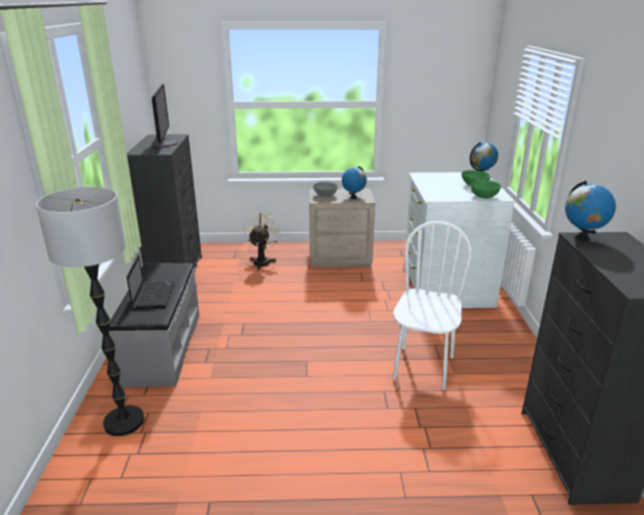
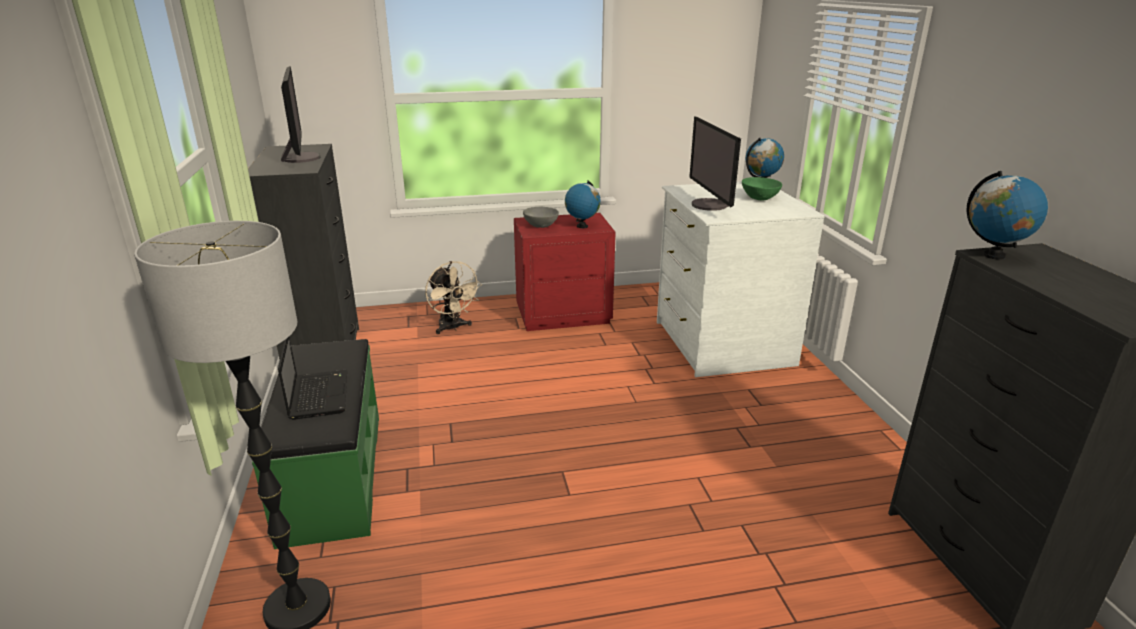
camera: 10 degrees left, 0 degrees up
(162, 348) = (331, 476): grey bench -> green bench
(262, 261) = (453, 328): beige fan -> beige fan turned 150 degrees clockwise
(340, 258) = (563, 314): beige nightstand -> red nightstand
(423, 367) = (731, 462): white chair -> none
(435, 188) = (710, 205): none -> monitor
(483, 196) = (781, 212): green bowl -> none

